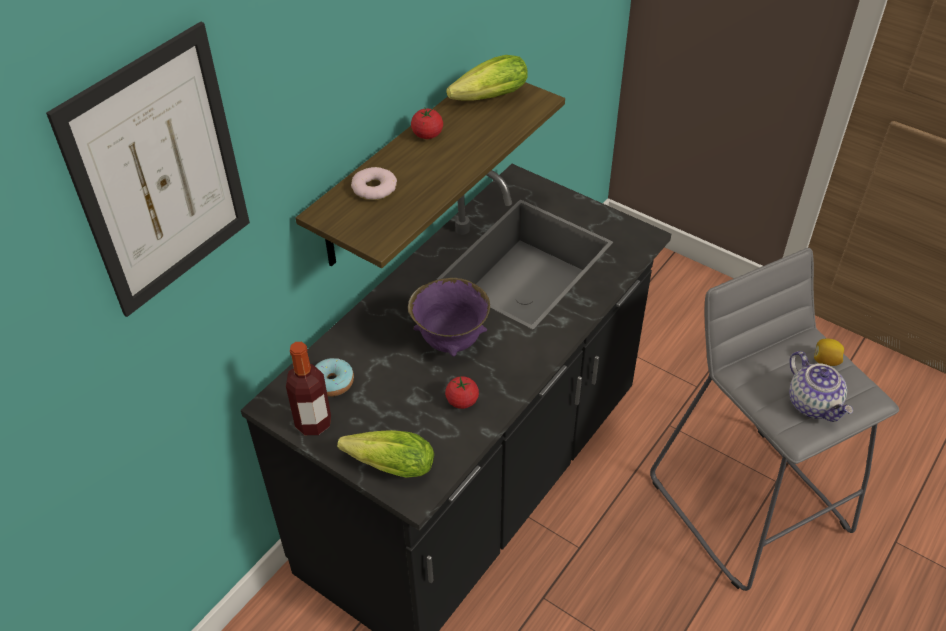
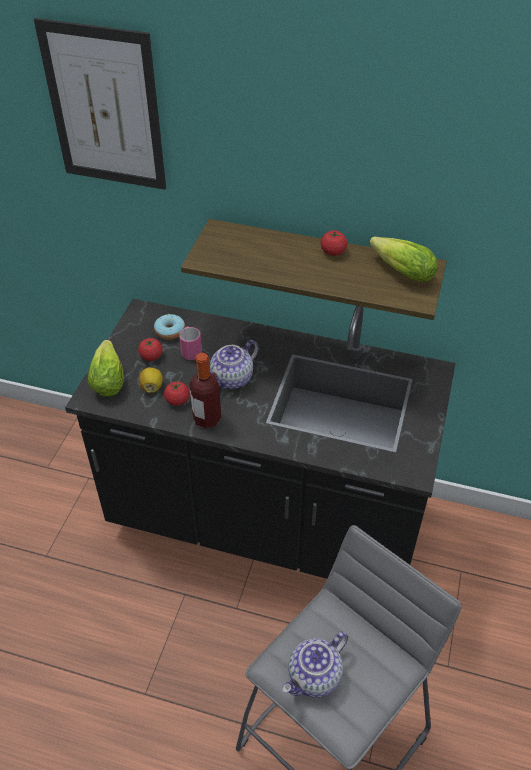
camera: 70 degrees right, 0 degrees up
(313, 423) = (133, 333): bottle -> bottle (207, 419)
(370, 411) = (151, 356): none -> tomato
(374, 188) = (256, 243): donut -> none
(381, 369) = (190, 351): none -> pink mug
(451, 342) = (232, 379): purple bowl -> teapot
(825, 361) = (377, 682): lemon -> lemon (152, 387)

